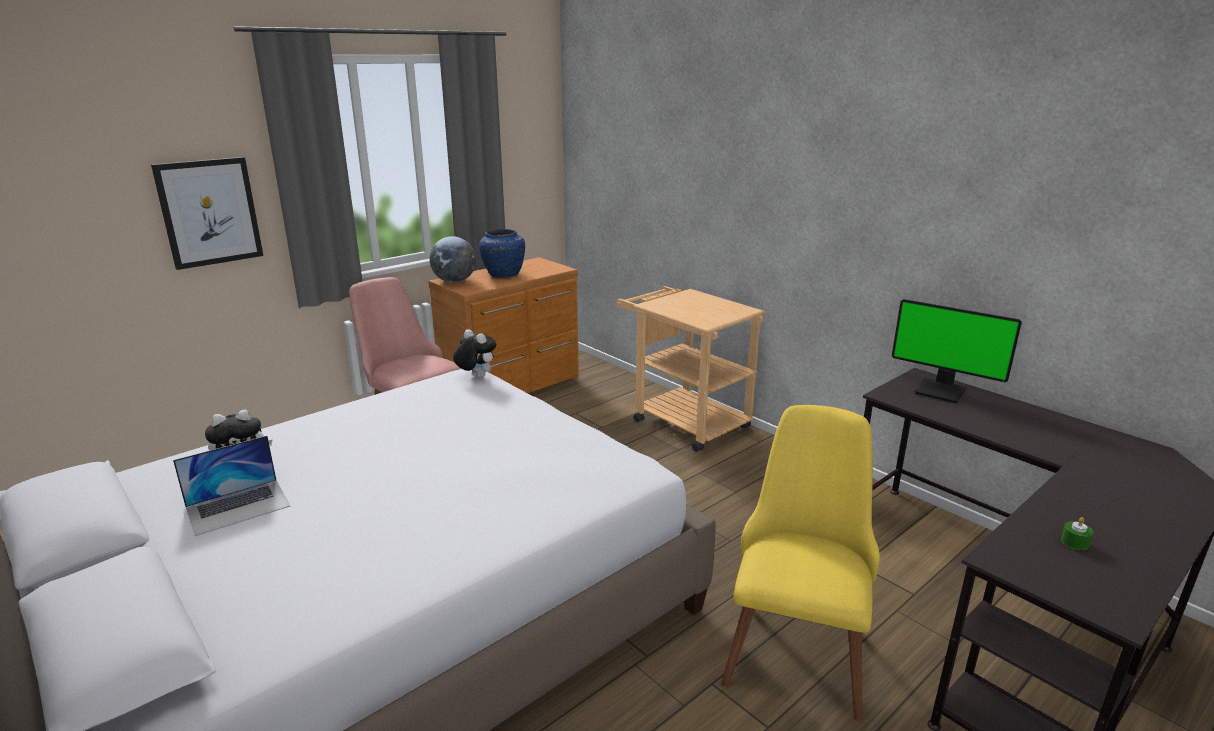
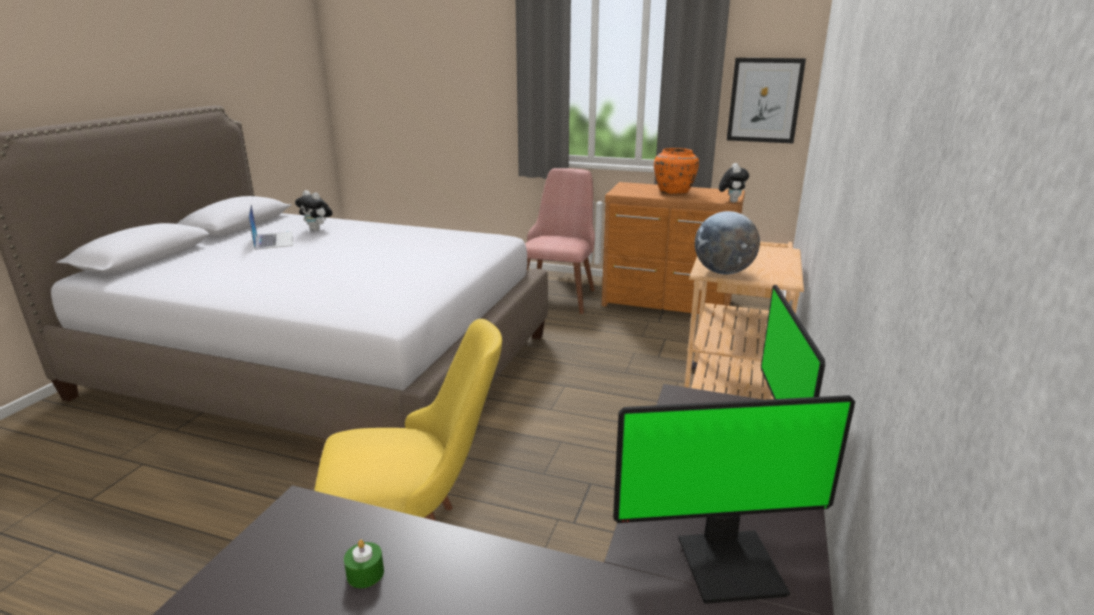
camera: 60 degrees right, 0 degrees up
(209, 212) = (481, 94): picture -> picture (764, 100)
(238, 506) = (274, 240): laptop -> laptop turned 135 degrees counterclockwise
(454, 281) = (630, 186): globe -> globe (723, 272)
(476, 377) = (495, 241): plush toy -> plush toy (731, 201)
(503, 275) = (674, 192): blue vase -> orange vase
(1064, 435) = (730, 563): none -> monitor

